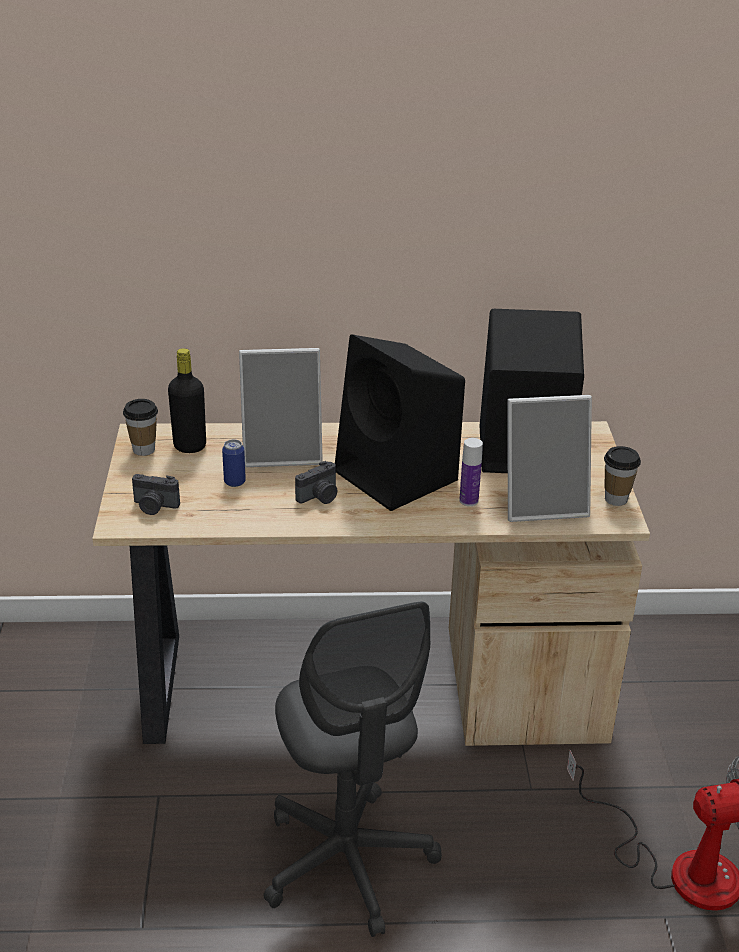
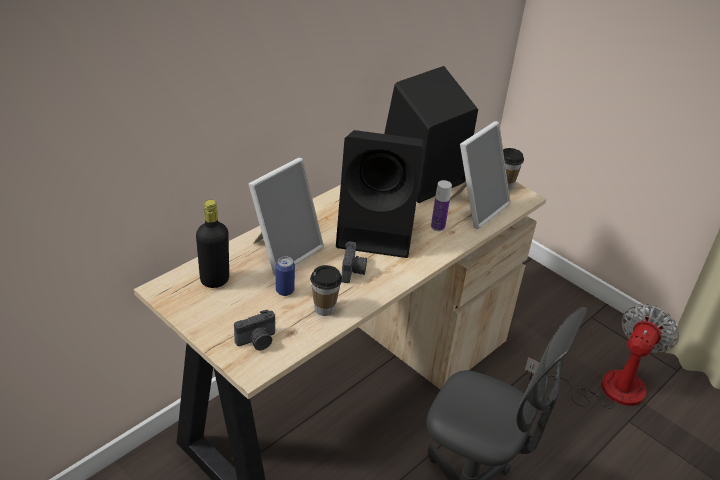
camera: 45 degrees left, 5 degrees up
(144, 450) = (184, 300): cup -> cup (324, 309)

